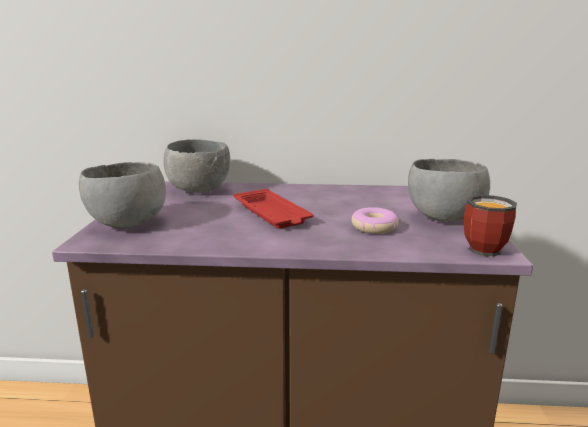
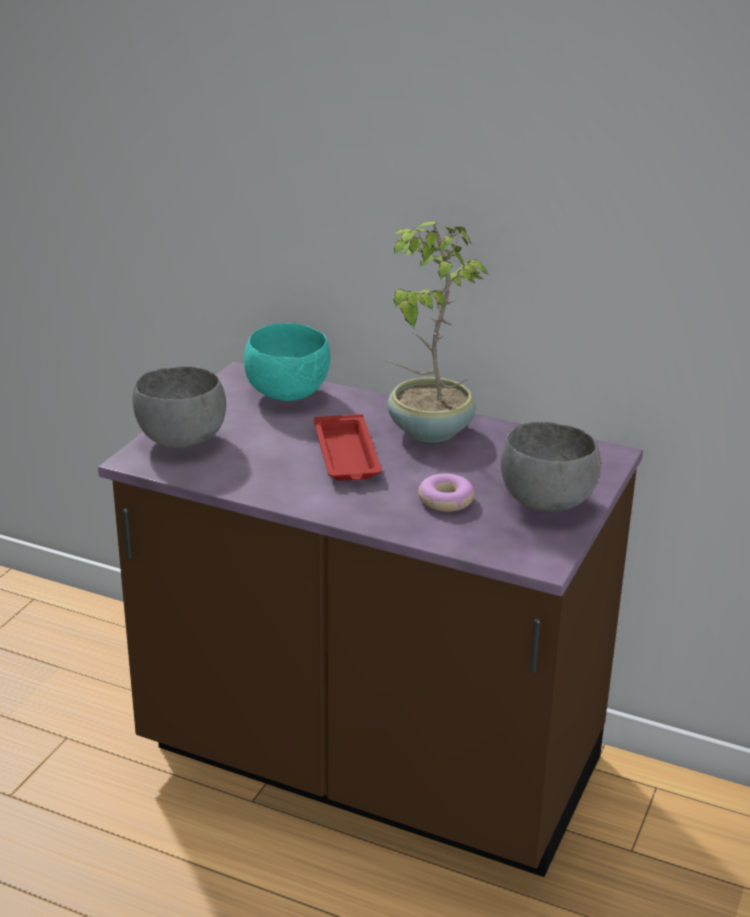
camera: 20 degrees right, 10 degrees up
(200, 190) = (289, 394): grey bowl -> turquoise bowl
(316, 195) = (428, 431): none -> potted plant
(485, 247) = (539, 554): mug -> none

